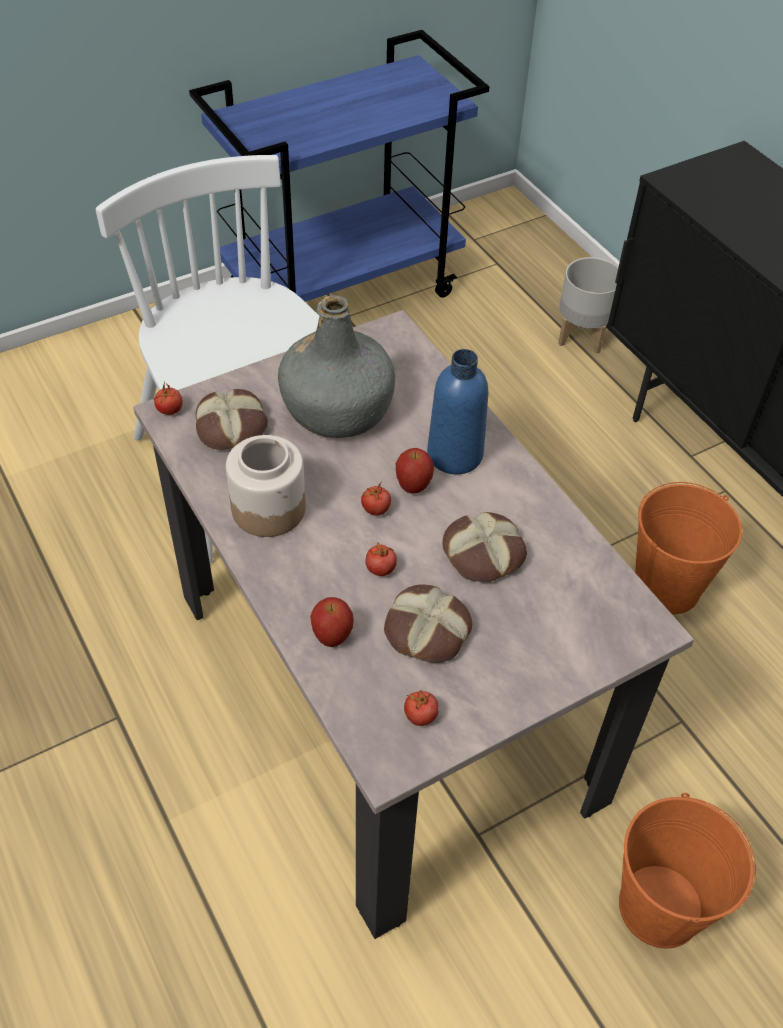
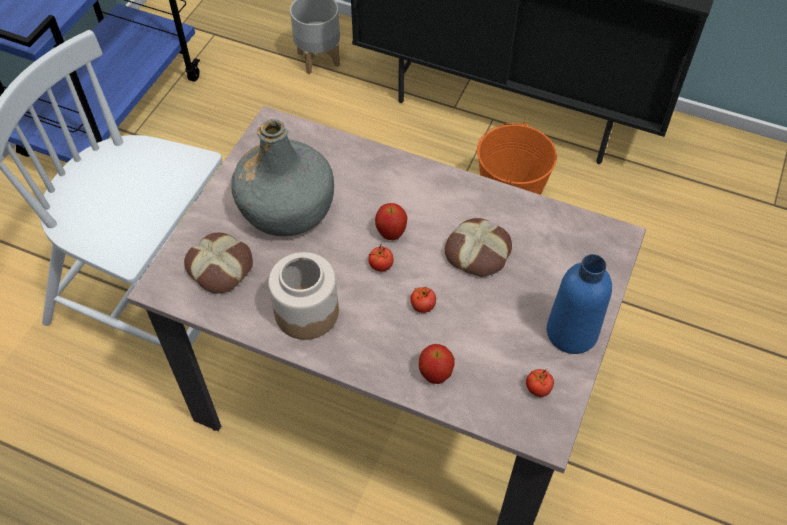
camera: 35 degrees left, 5 degrees up
(169, 410) = (160, 283): tomato -> none
(425, 631) = (490, 329): bread -> none
(455, 455) = (397, 194): blue bottle -> blue bottle (571, 332)
(658, 907) = (659, 412): orange bucket -> none

